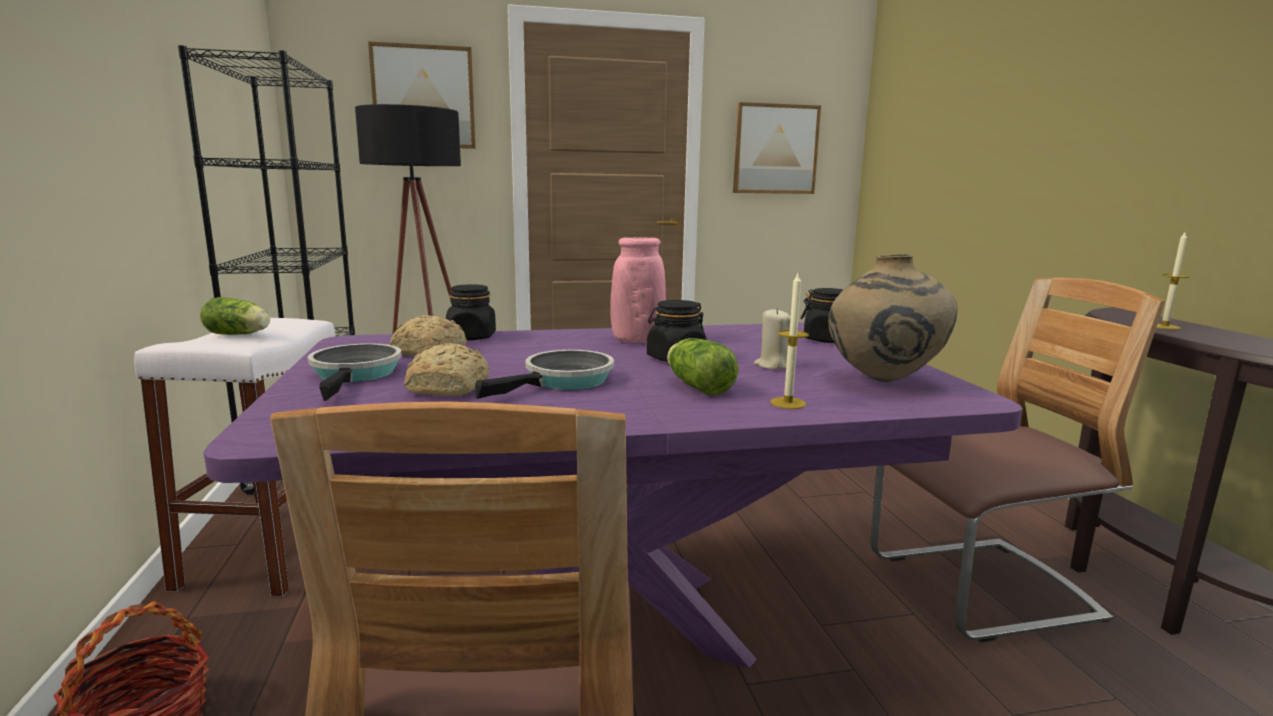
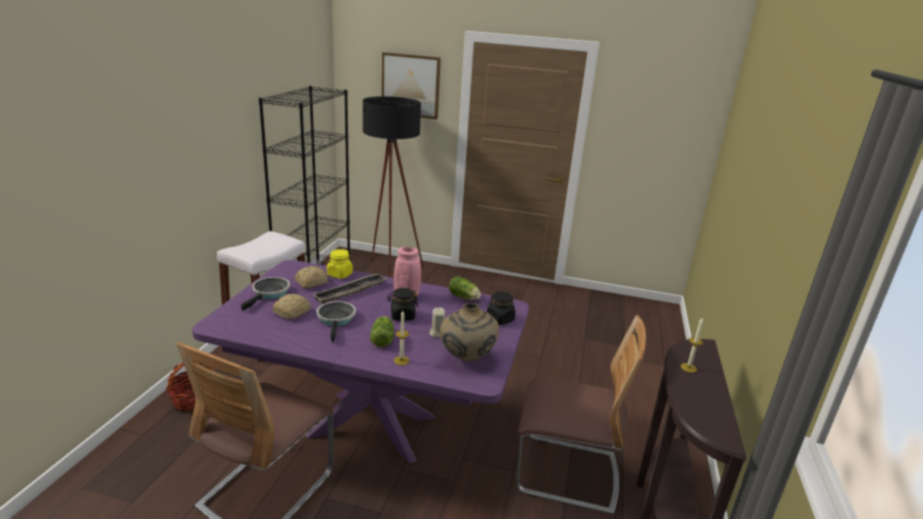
camera: 25 degrees right, 10 degrees up
(240, 334) = (260, 246): lettuce -> lettuce (465, 298)
(471, 337) = (339, 274): black jar -> yellow jar
(528, 350) = (350, 292): none -> tray
(564, 381) = (336, 320): frying pan -> frying pan turned 75 degrees counterclockwise
(775, 149) = (644, 137): picture -> none

